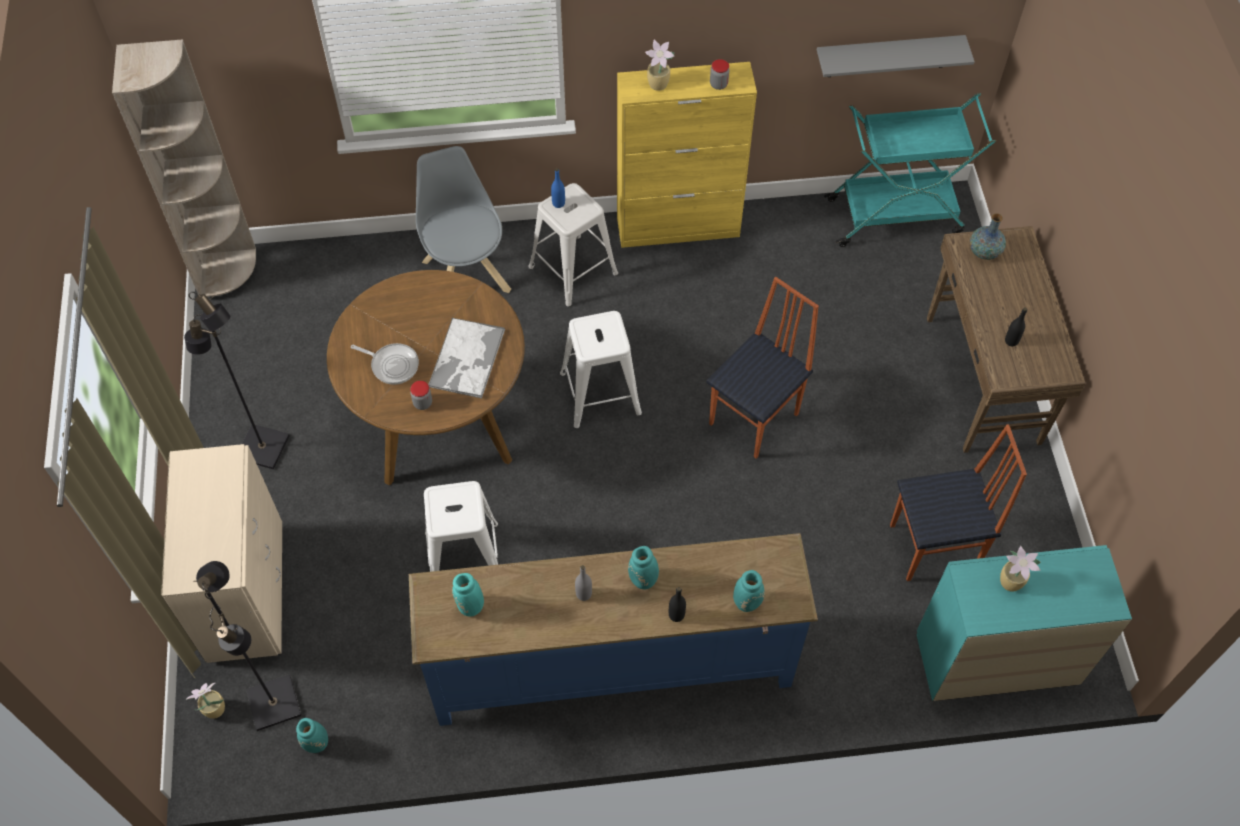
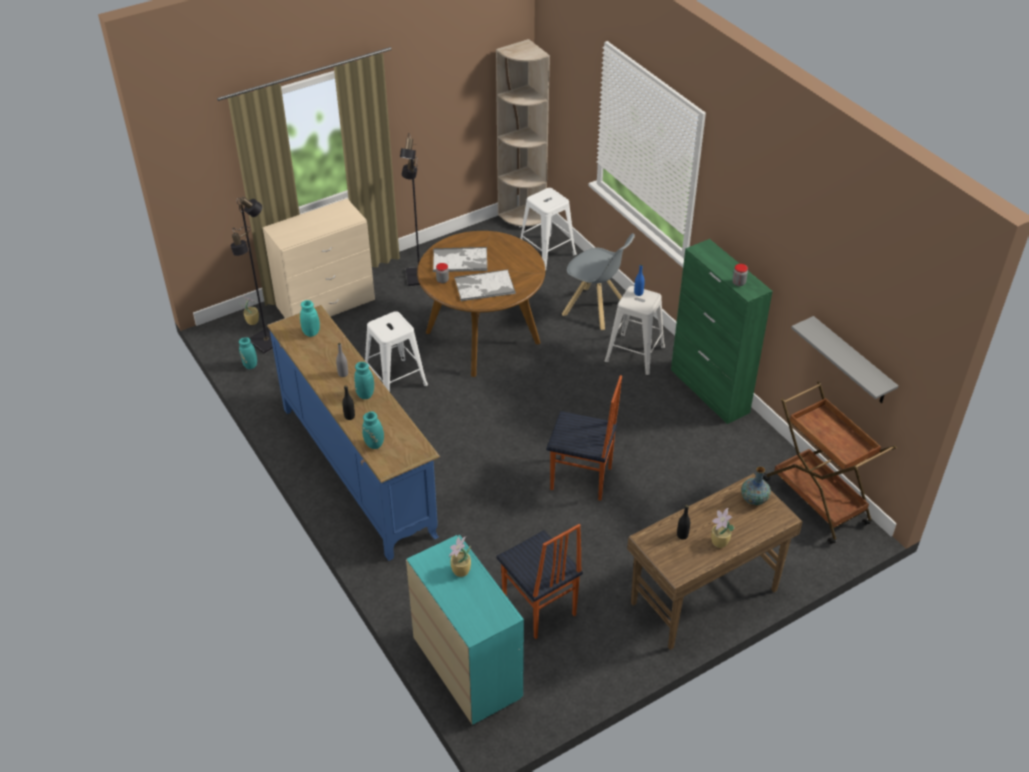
camera: 65 degrees right, 15 degrees down
(392, 365) = (460, 260): frying pan -> tray
(465, 273) = (595, 309): grey chair -> grey chair turned 75 degrees clockwise
(600, 393) = (549, 399): white stool -> white stool (546, 253)
(659, 85) = (714, 258): potted plant -> potted plant (719, 543)
(679, 227) = (709, 391): yellow cabinet -> green cabinet
(895, 217) = (815, 502): turquoise cart -> brown cart

